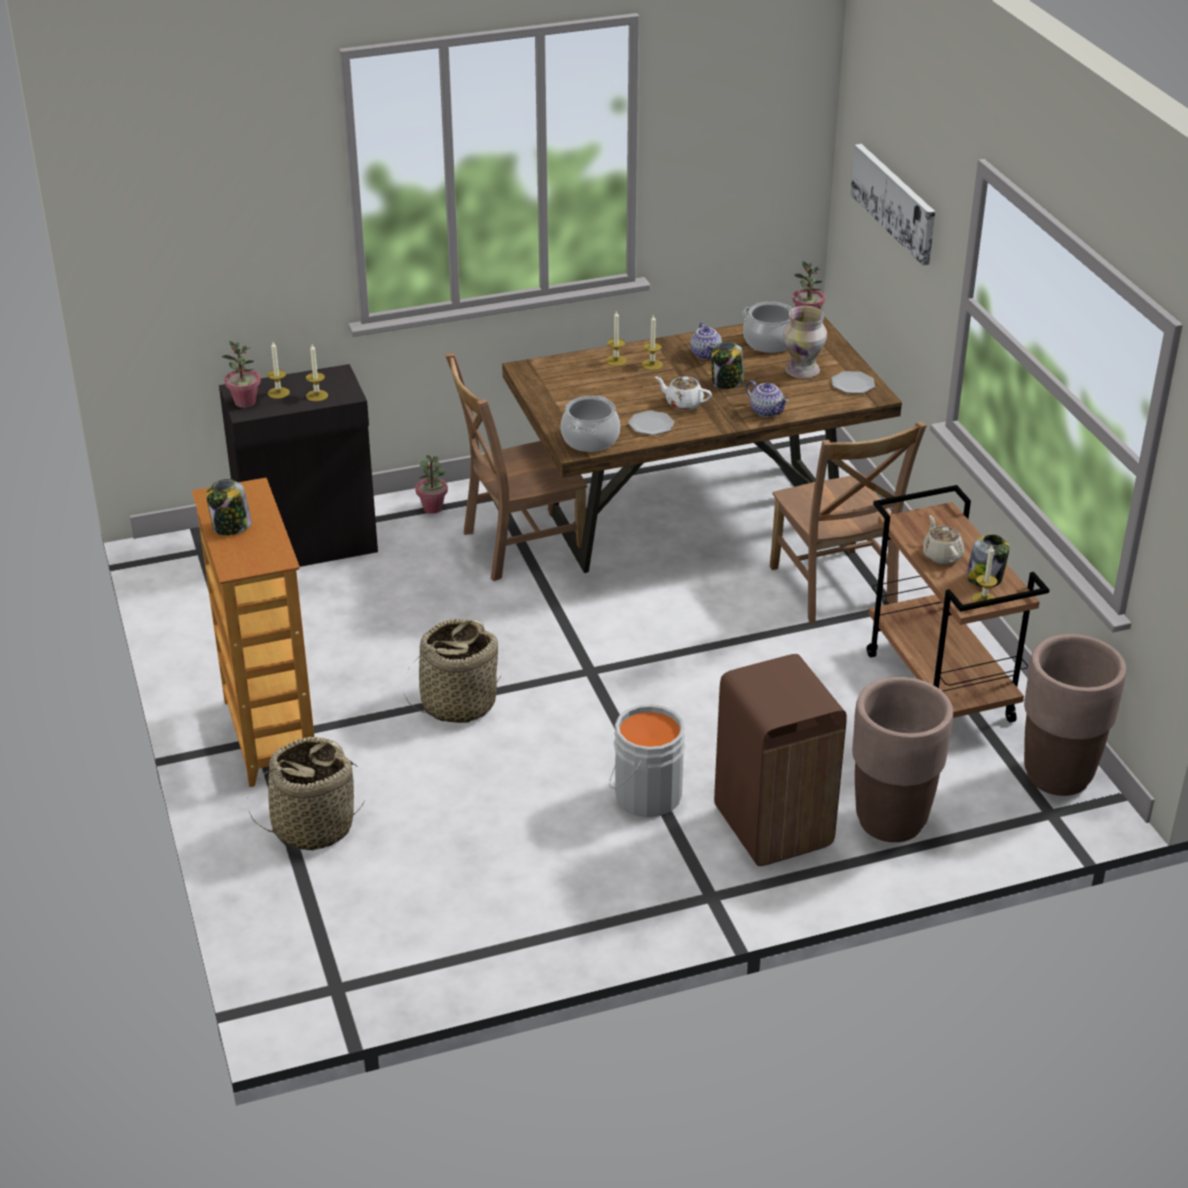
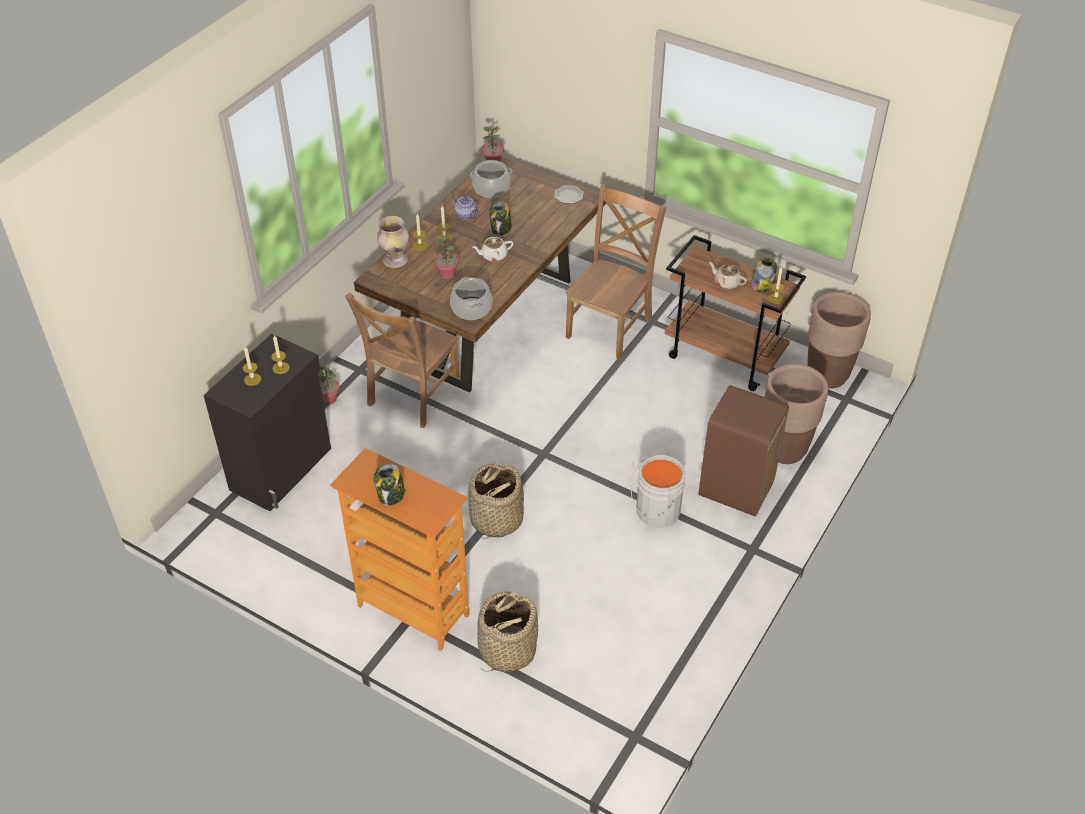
camera: 40 degrees left, 10 degrees up
(245, 402) = (239, 398): potted plant -> potted plant (447, 274)
(651, 424) = (493, 280): plate -> none
(767, 411) = (545, 237): teapot -> none
(802, 371) = (532, 200): vase -> vase (395, 260)
(834, 589) = (611, 326): brown chair -> brown chair turned 90 degrees counterclockwise
(894, 202) = (557, 69): picture -> none

